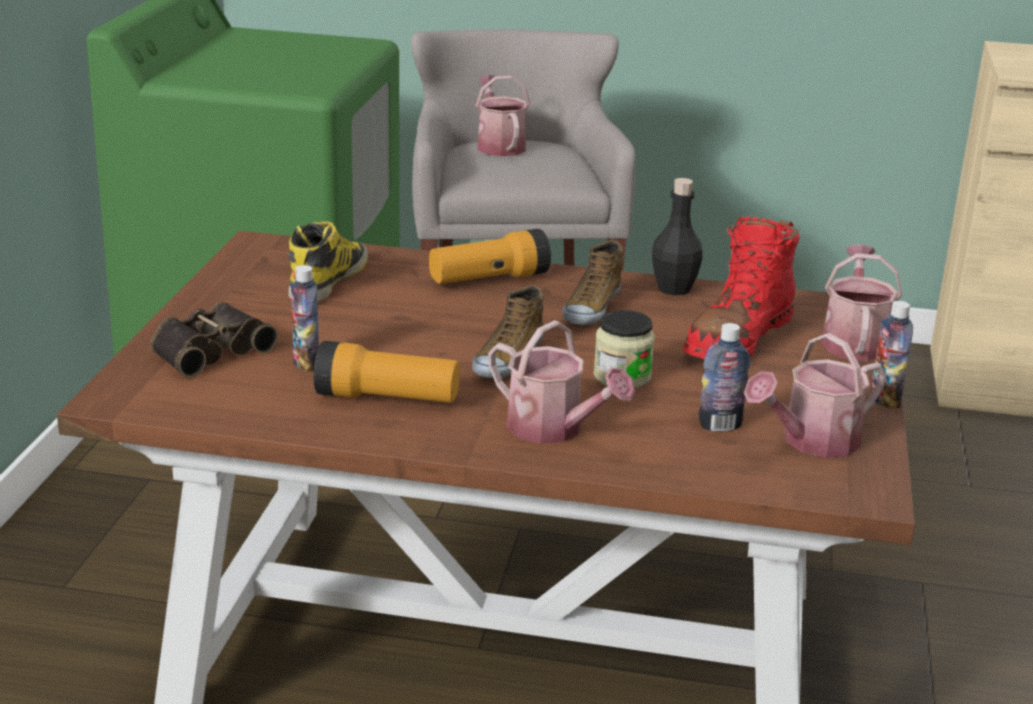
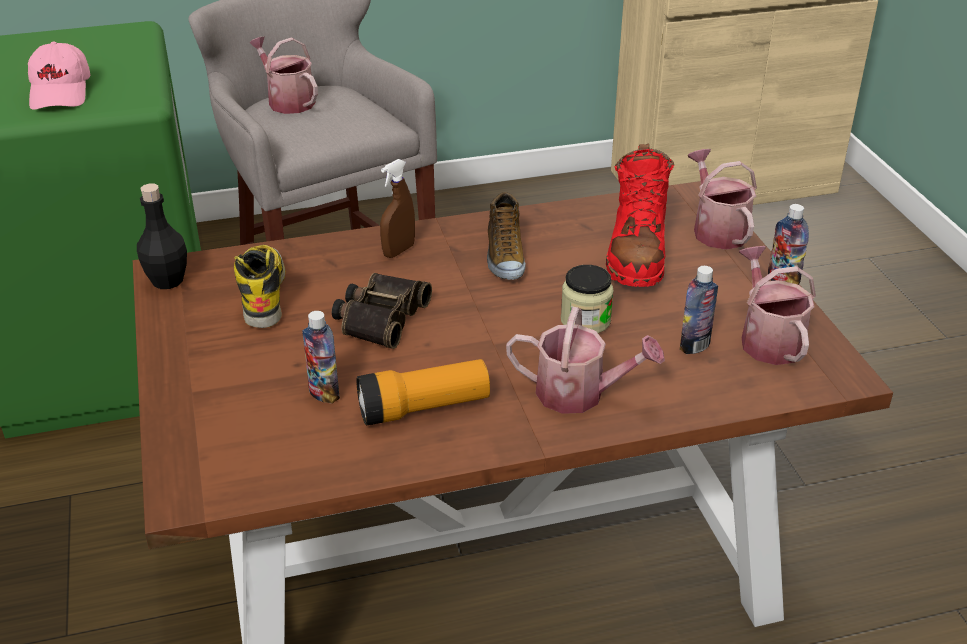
camera: 25 degrees left, 10 degrees up
(209, 350) = (224, 408): binoculars -> binoculars (380, 317)
(253, 73) = (61, 92): none -> pink cap
(489, 279) = (398, 251): flashlight -> brown spray bottle
(507, 358) = (483, 332): shoe -> none
(674, 289) = (549, 217): black bottle -> black bottle (167, 281)
(812, 441) = (768, 339): watering can -> watering can turned 135 degrees clockwise

